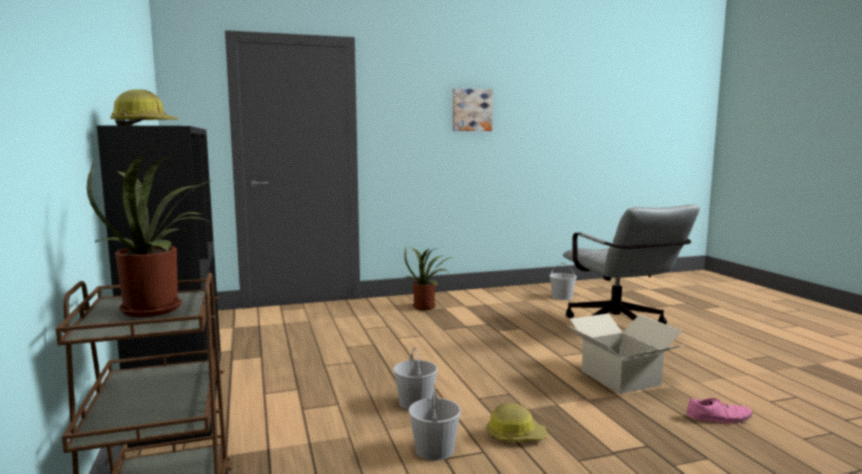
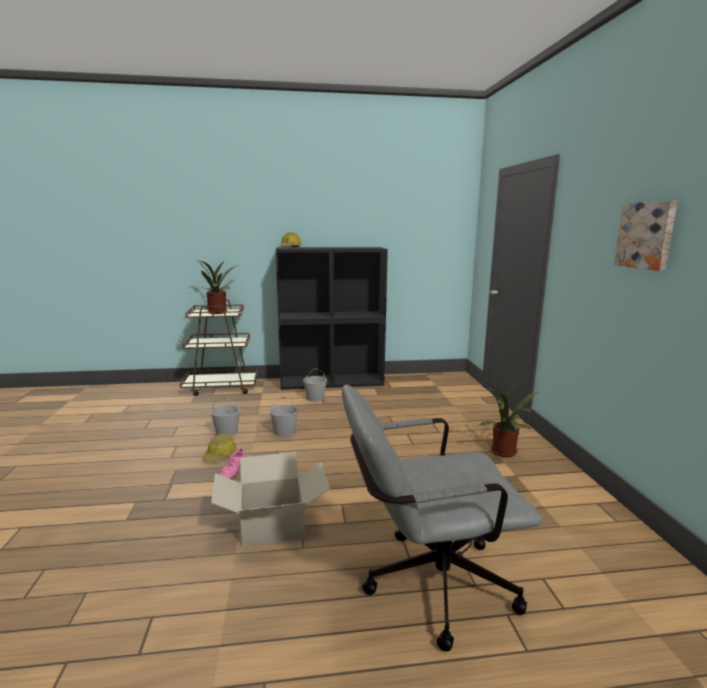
camera: 100 degrees right, 5 degrees up
(562, 297) = (600, 572): white bucket -> white bucket (315, 398)
(719, 418) = (161, 555): pink shoe -> pink shoe (232, 471)

